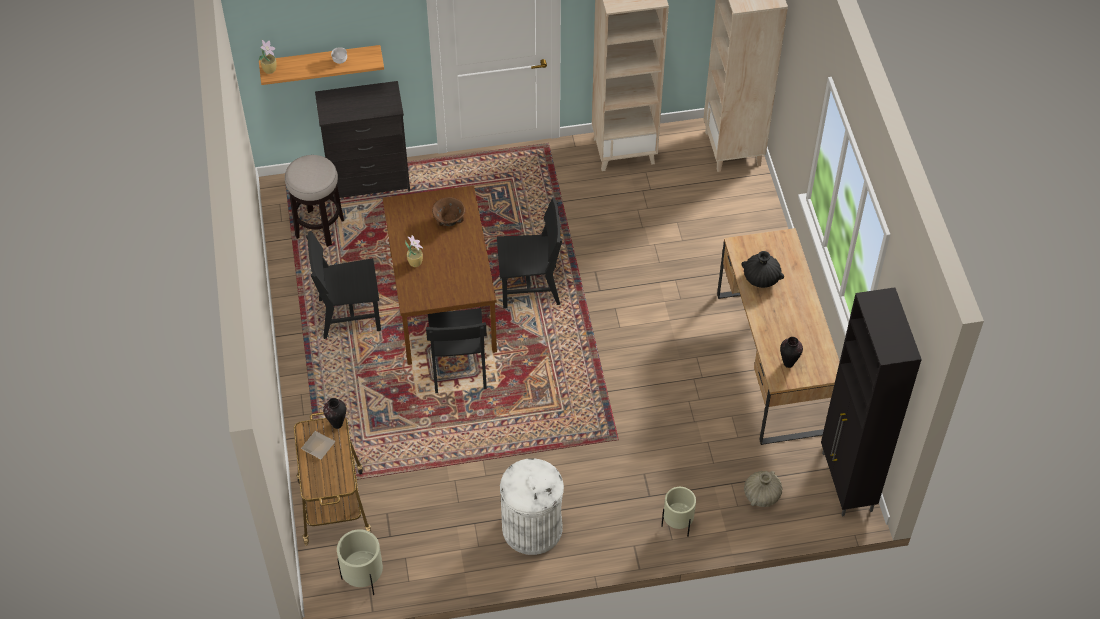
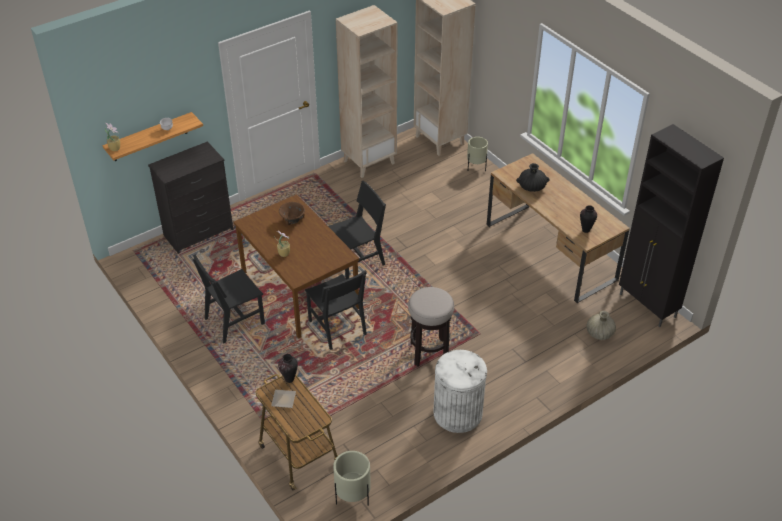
camera: 25 degrees left, 10 degrees down
(319, 228) = (178, 273): stool -> stool (429, 352)
(677, 525) = (557, 373): beige planter -> beige planter (476, 168)

